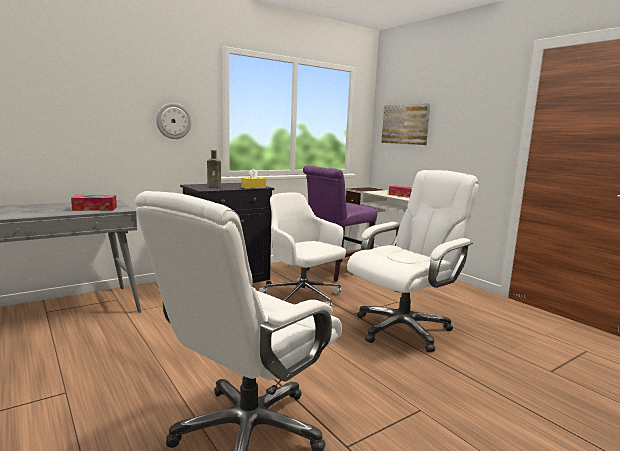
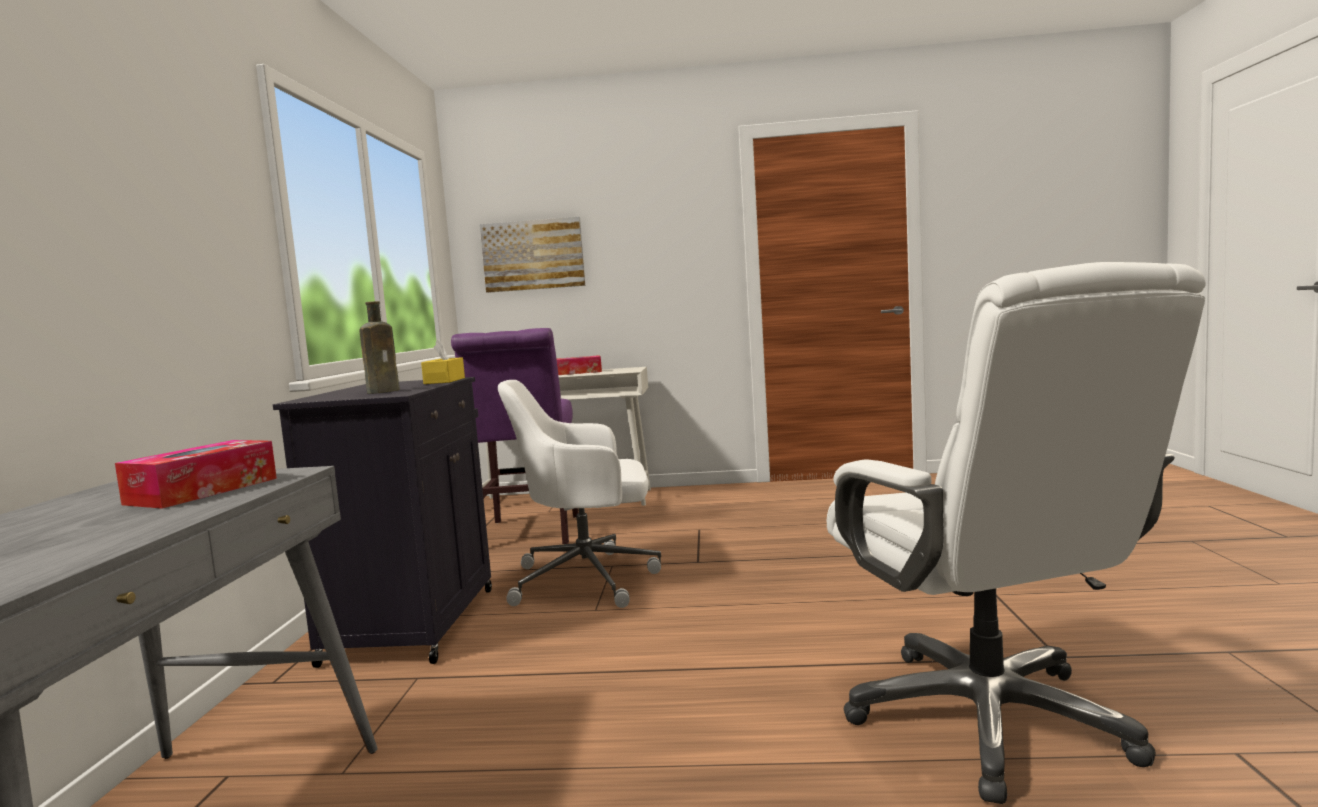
camera: 50 degrees left, 5 degrees down
(173, 121) = (201, 239): wall clock -> none
(403, 328) = (783, 547): white office chair -> none

